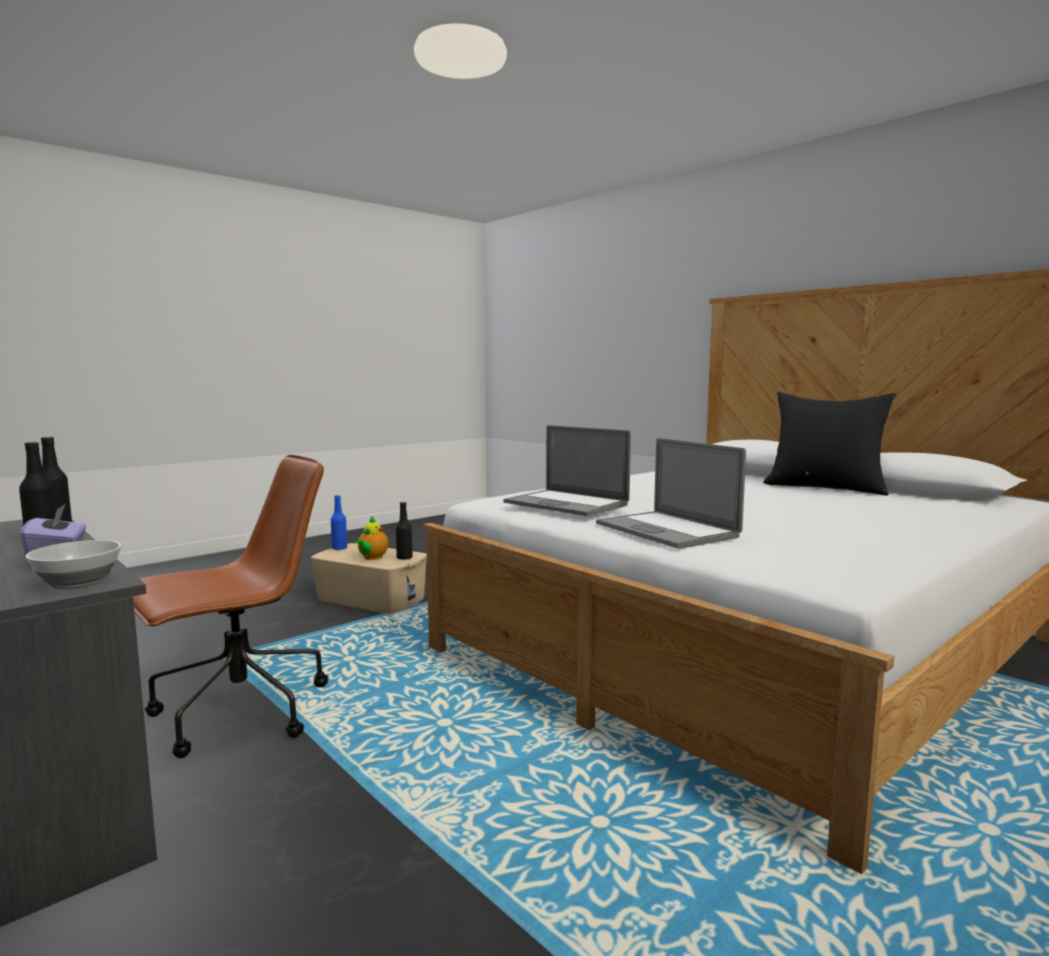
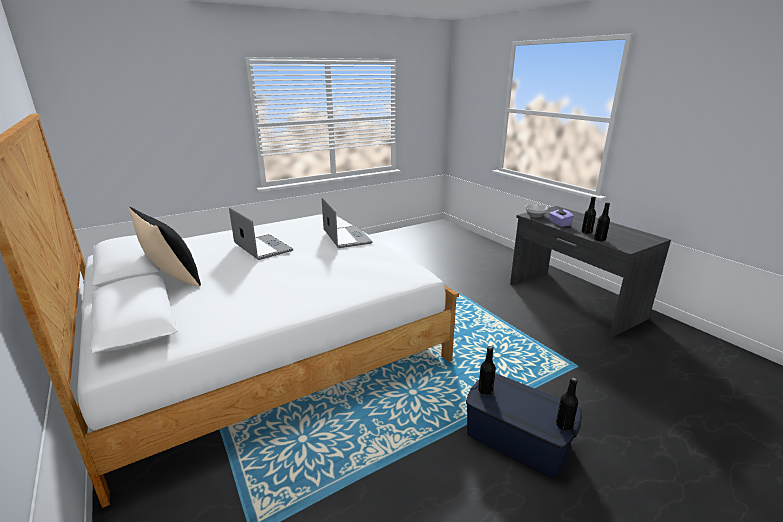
camera: 170 degrees left, 15 degrees up
(238, 713) = (529, 326): brown office chair -> none
(339, 548) = (564, 425): blue bottle -> black bottle
(371, 599) = (517, 439): beige storage box -> blue storage box
(372, 558) = (516, 395): teapot -> none
(566, 504) = (376, 256): laptop -> laptop (263, 247)

